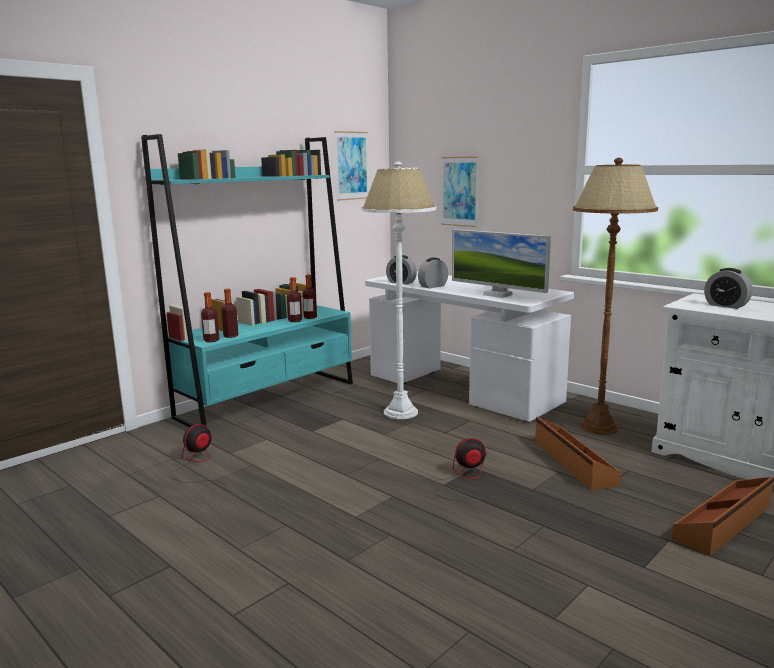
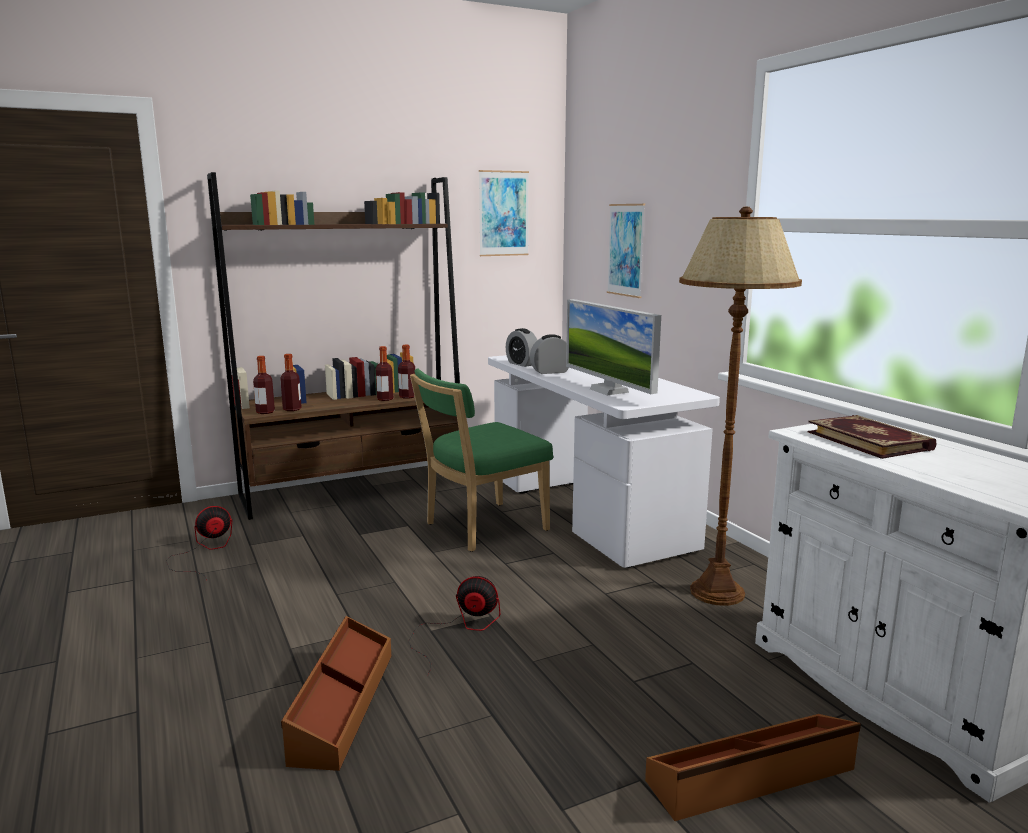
camera: 20 degrees right, 0 degrees up
(269, 400) = (355, 489): turquoise bookcase -> brown bookcase
(400, 412) = (481, 528): white floor lamp -> green chair
(572, 462) = (626, 635): brown storage box -> brown storage box (341, 705)
(726, 305) = (870, 440): alarm clock -> book

